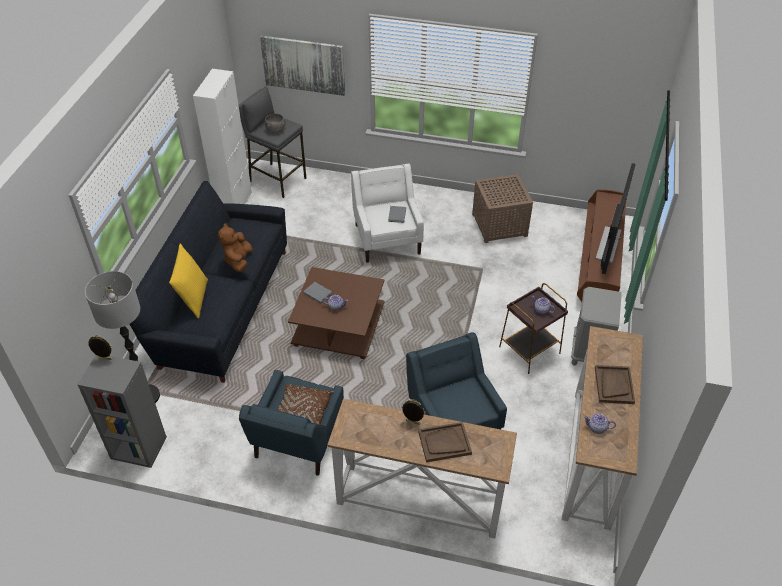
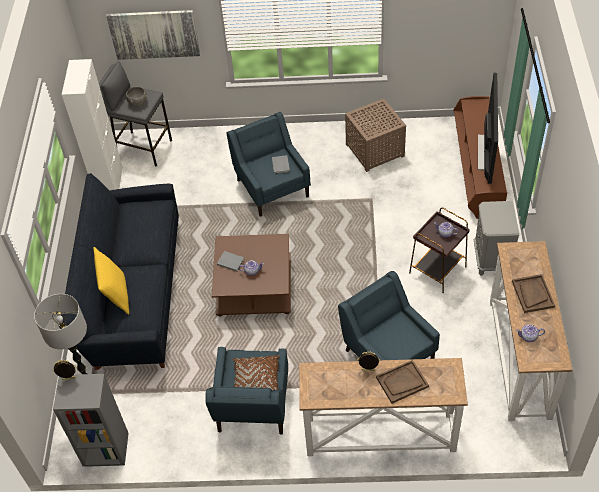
camera: 10 degrees left, 5 degrees up
(238, 261) = (146, 247): brown plush toy -> none
(387, 238) = (272, 187): white armchair -> blue armchair

